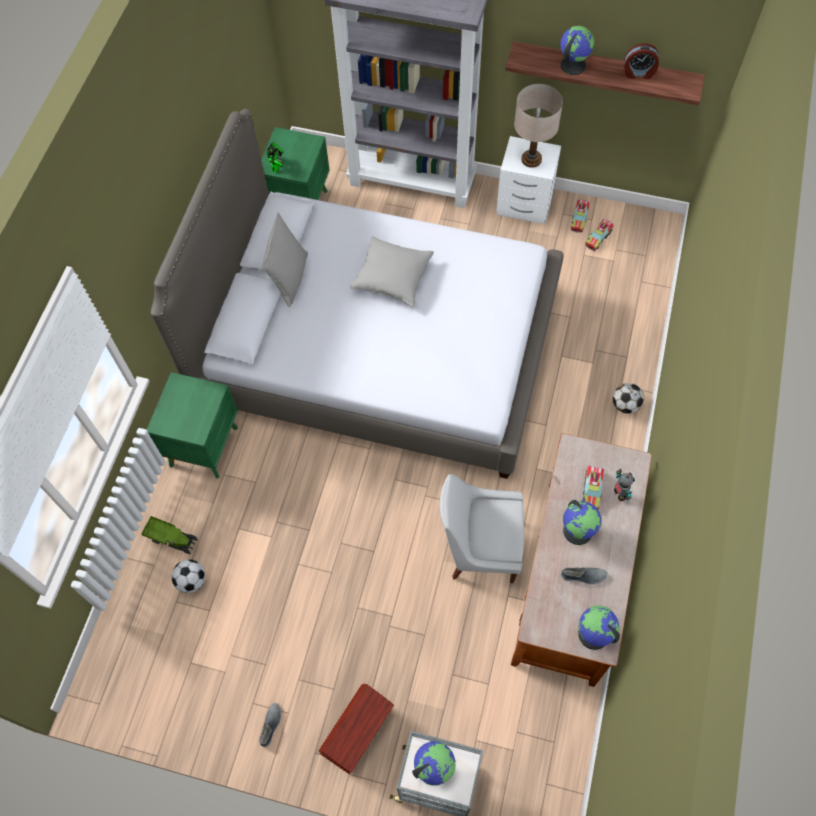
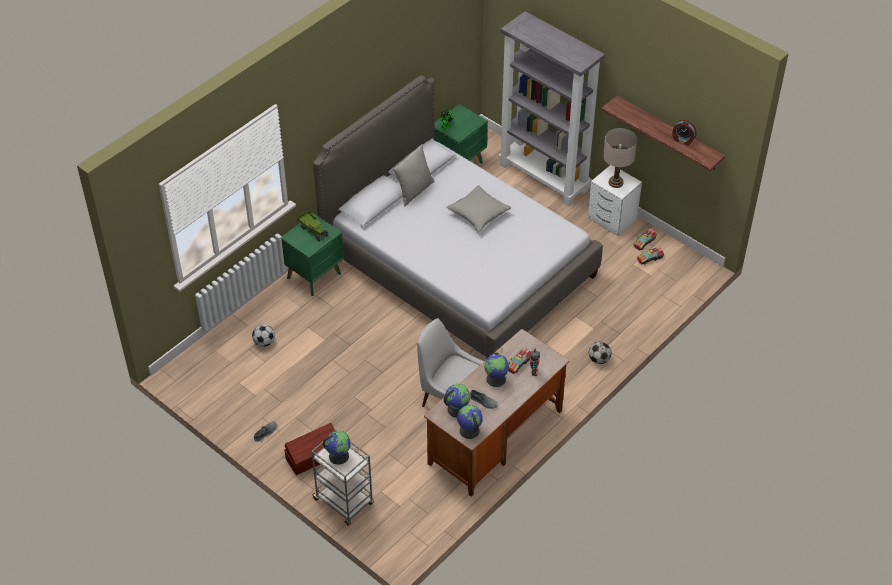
camera: 25 degrees right, 15 degrees down
(172, 538) = (265, 316): toy truck -> toy truck (313, 230)
(572, 65) = (644, 121): globe -> globe (457, 409)

